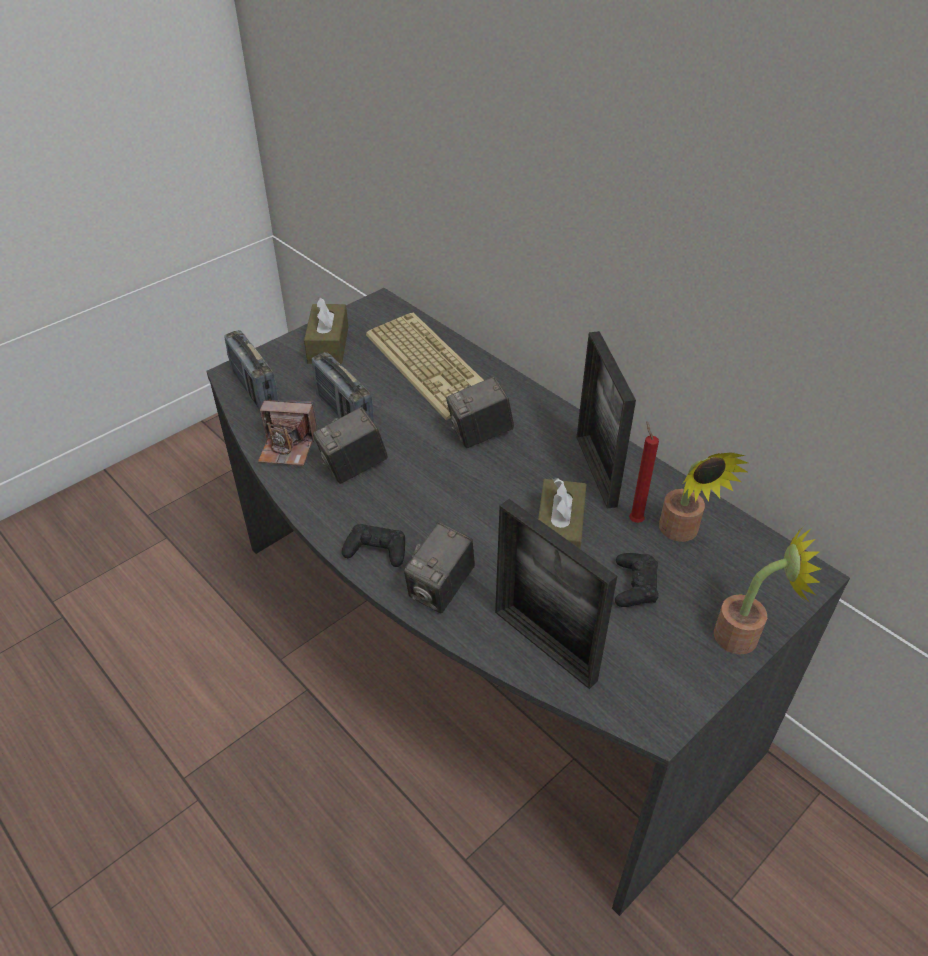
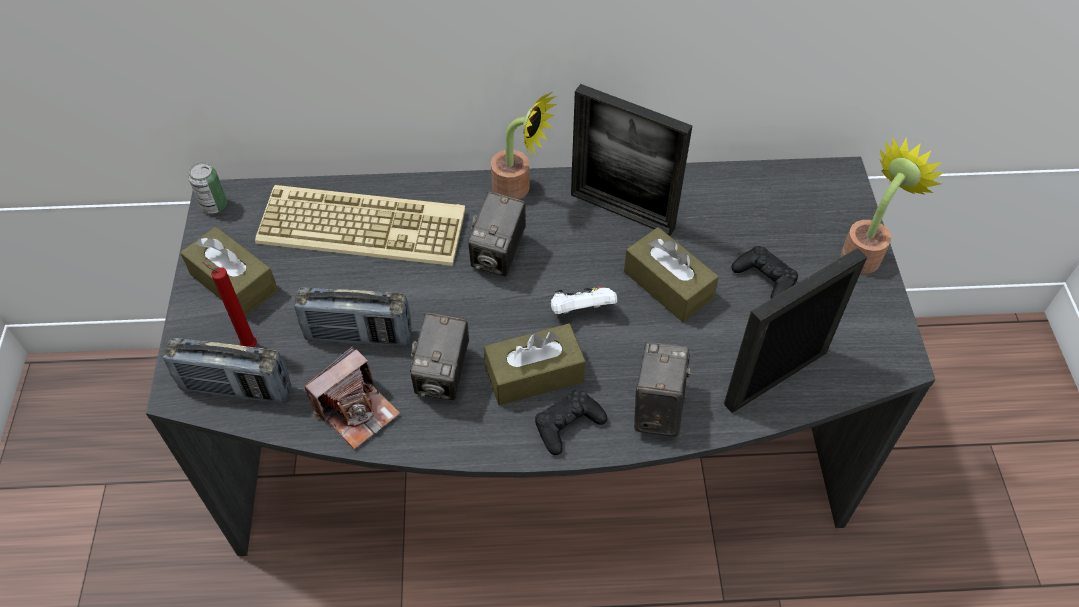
camera: 50 degrees left, 10 degrees up
(374, 304) = (214, 205): none -> can
(400, 509) = (534, 374): none -> brown tissue box
(441, 590) = (658, 408): camera -> camera turned 150 degrees counterclockwise
(480, 501) = (581, 311): none -> white game controller
(544, 645) = (775, 378): picture frame -> picture frame turned 150 degrees clockwise
(634, 519) = (698, 228): red candle -> red candle (247, 345)
(682, 533) = (739, 211): potted plant -> potted plant (518, 189)

